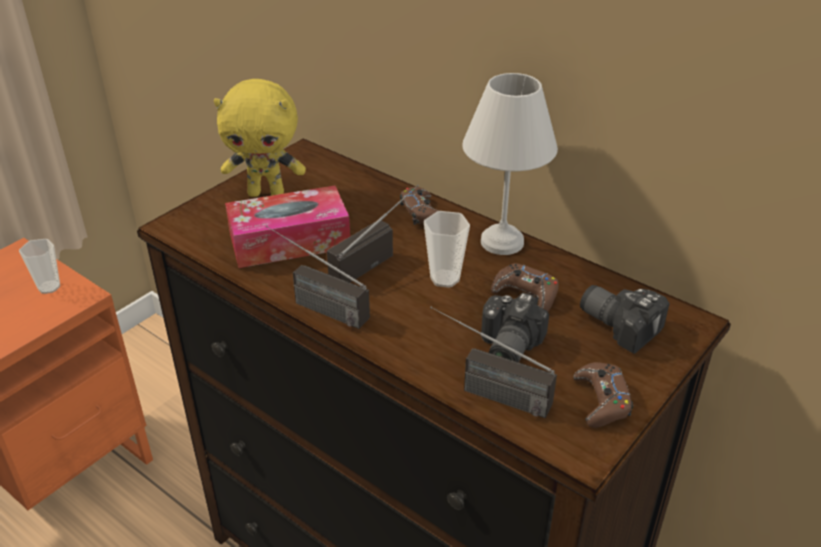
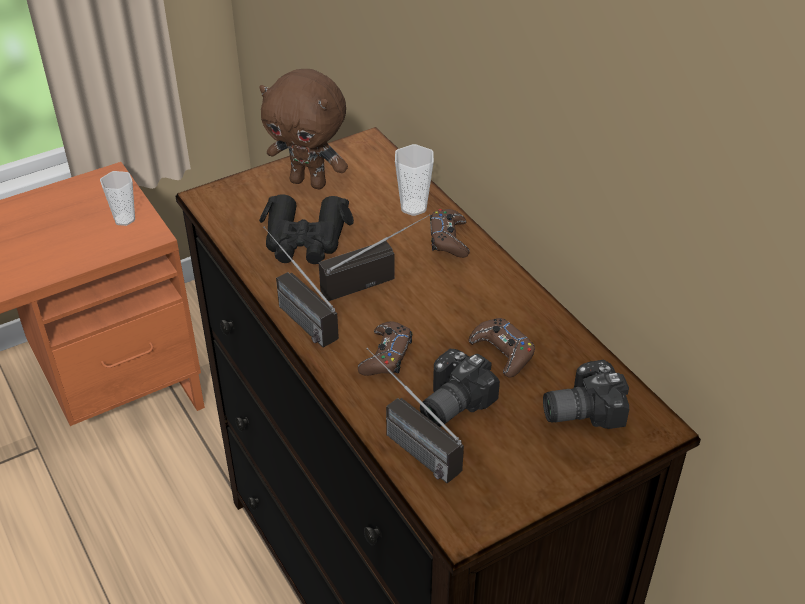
camera: 20 degrees right, 5 degrees up
(267, 193) = (309, 182): yellow plush toy -> brown plush toy
(289, 241) = (305, 240): tissue box -> black binoculars
(445, 279) = (431, 316): cup -> cup (413, 207)
(503, 241) = (513, 289): white table lamp -> none
(601, 401) = (511, 482): brown game controller -> brown game controller (386, 356)
(620, 324) = (580, 409): camera -> camera turned 75 degrees counterclockwise

